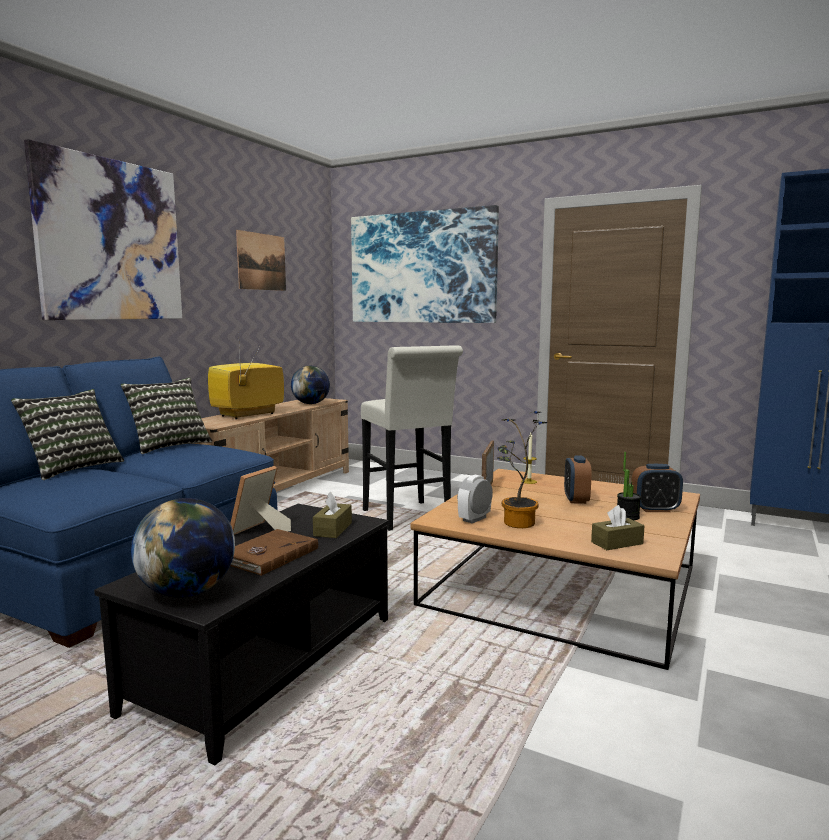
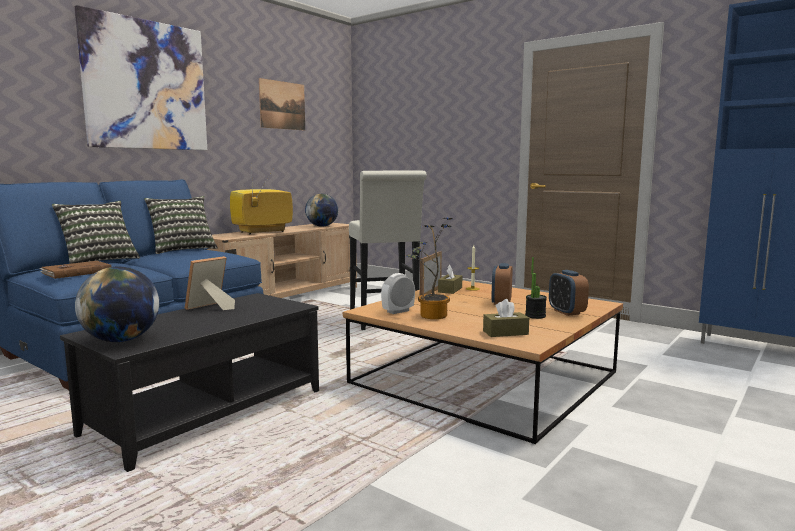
camera: 10 degrees right, 0 degrees up
(268, 555) = (201, 322): brown book -> brown book (76, 272)
(333, 529) = (267, 309): brown tissue box -> brown tissue box (450, 290)
(422, 268) = (422, 109): picture -> none
(655, 509) = (566, 312): alarm clock -> alarm clock turned 60 degrees clockwise

